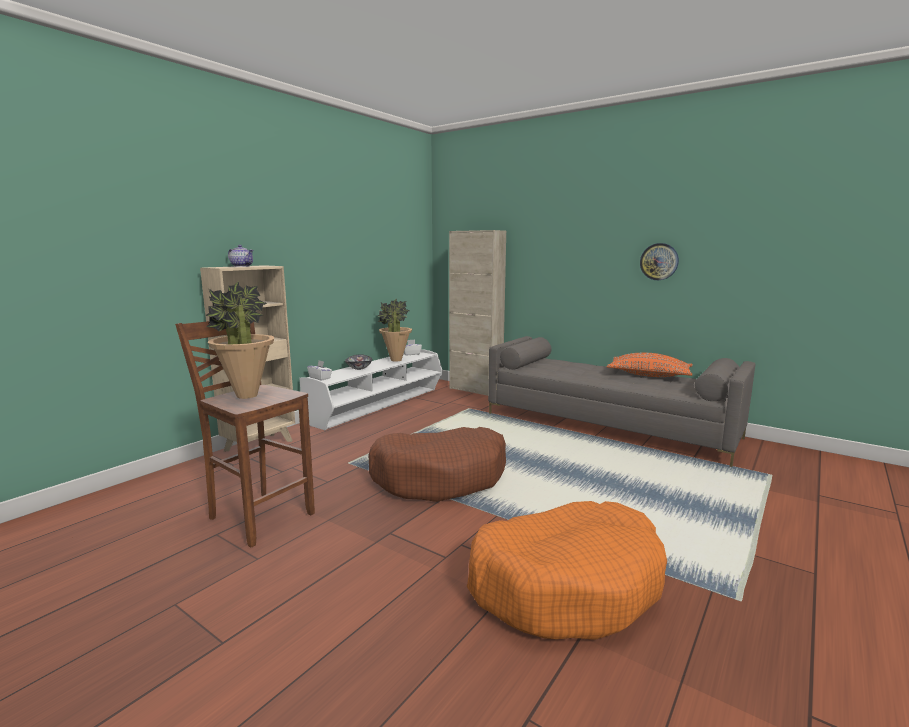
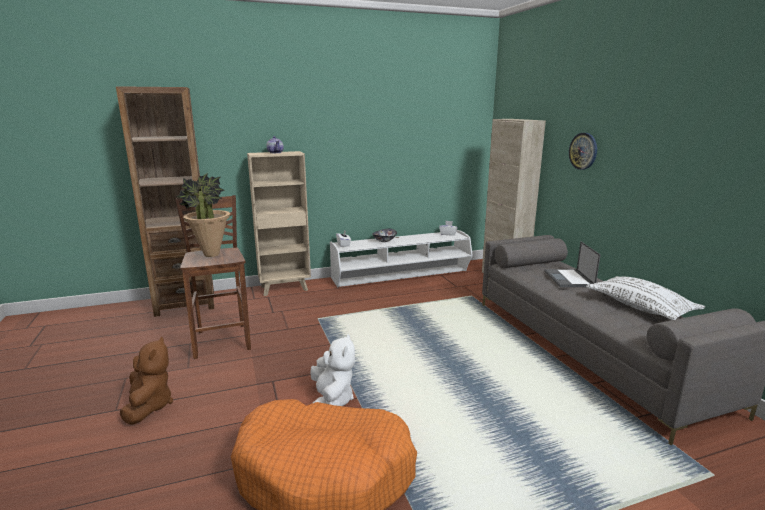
camera: 35 degrees right, 5 degrees up
(131, 495) = (185, 303): none -> brown bookcase
(270, 617) = (149, 406): none -> brown plush toy
(396, 360) = (425, 238): potted plant -> none
(440, 477) = (361, 351): brown dog bed -> none
(479, 527) = (331, 401): none -> white plush toy
(576, 367) = (569, 279): none -> laptop
(649, 375) = (640, 307): orange pillow -> white pillow
(659, 261) = (686, 171): wall clock -> wall clock (583, 151)

